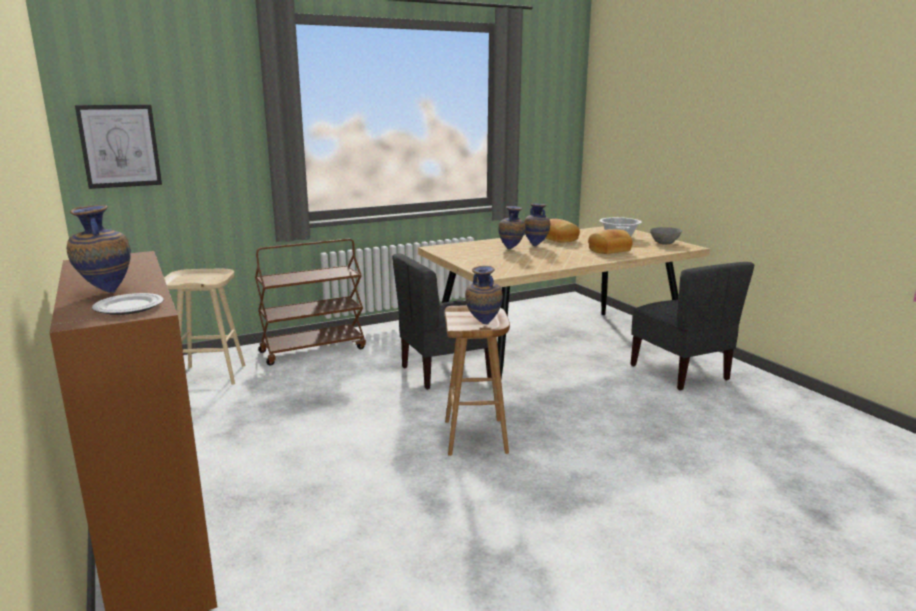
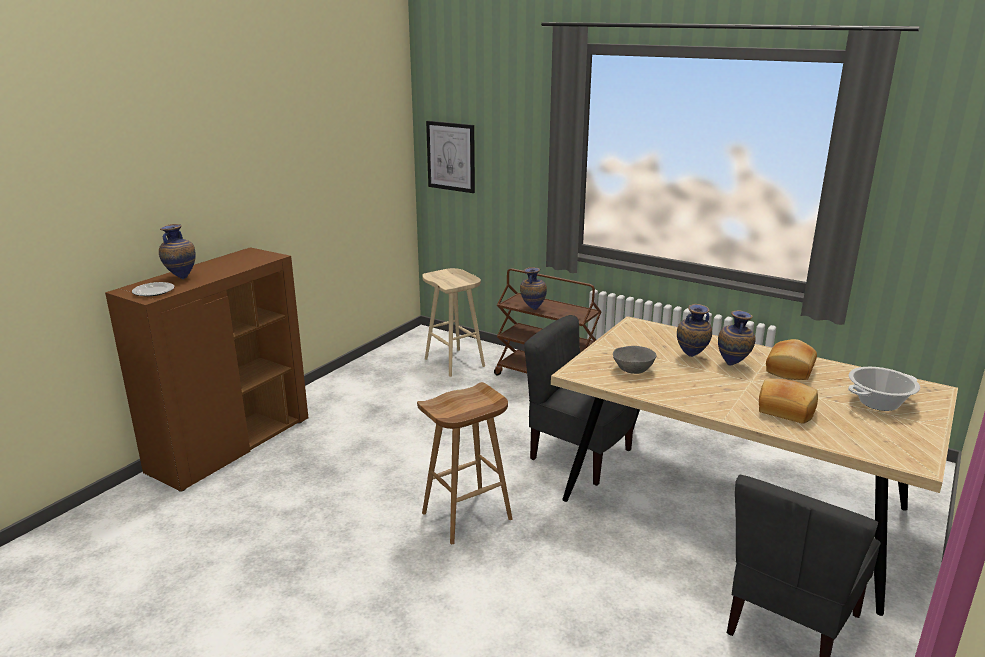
camera: 60 degrees right, 5 degrees up
(483, 324) = (451, 410): vase -> vase (532, 309)
(664, 243) = (905, 440): grey bowl -> grey bowl (633, 369)

